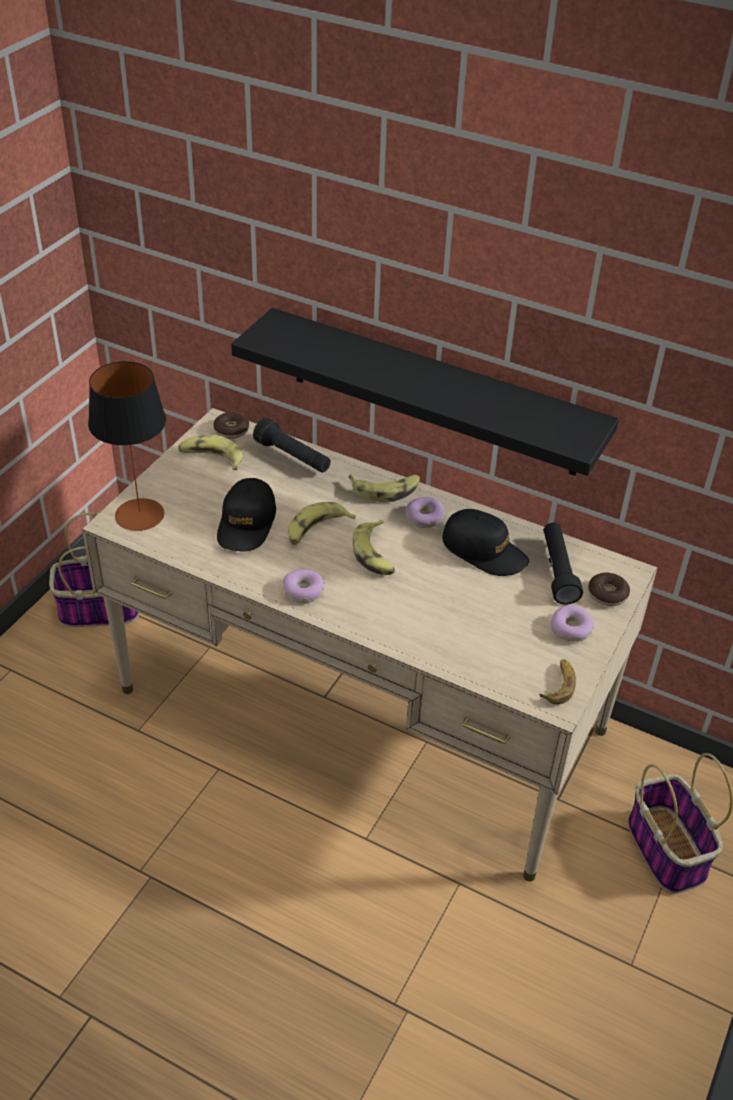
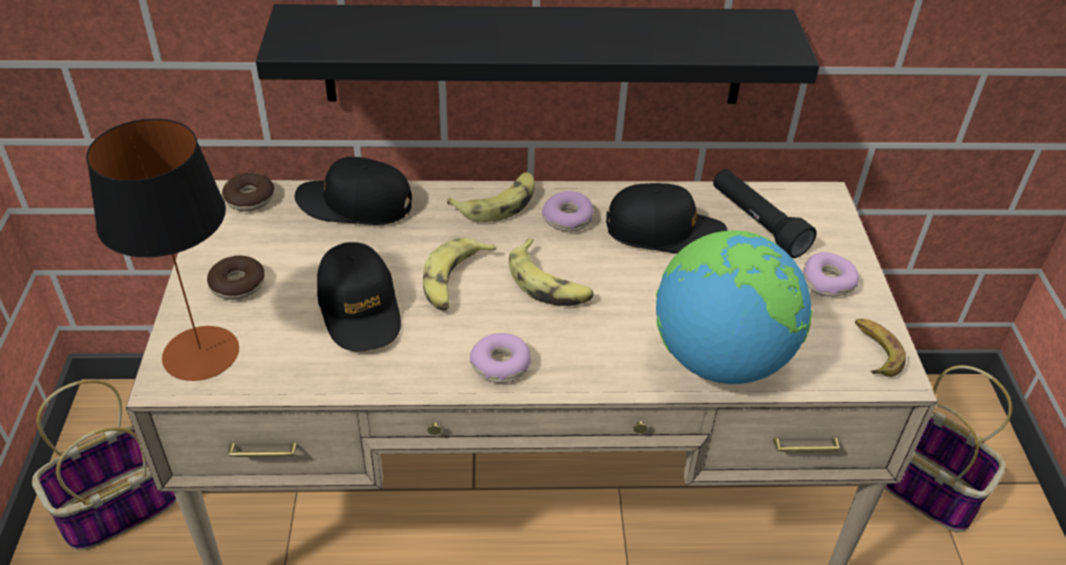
camera: 30 degrees left, 0 degrees up
(211, 458) = (249, 242): banana -> none
(293, 457) = (355, 204): black flashlight -> black cap
(446, 645) = (719, 359): none -> globe
(607, 594) = (826, 229): donut -> donut (237, 284)

